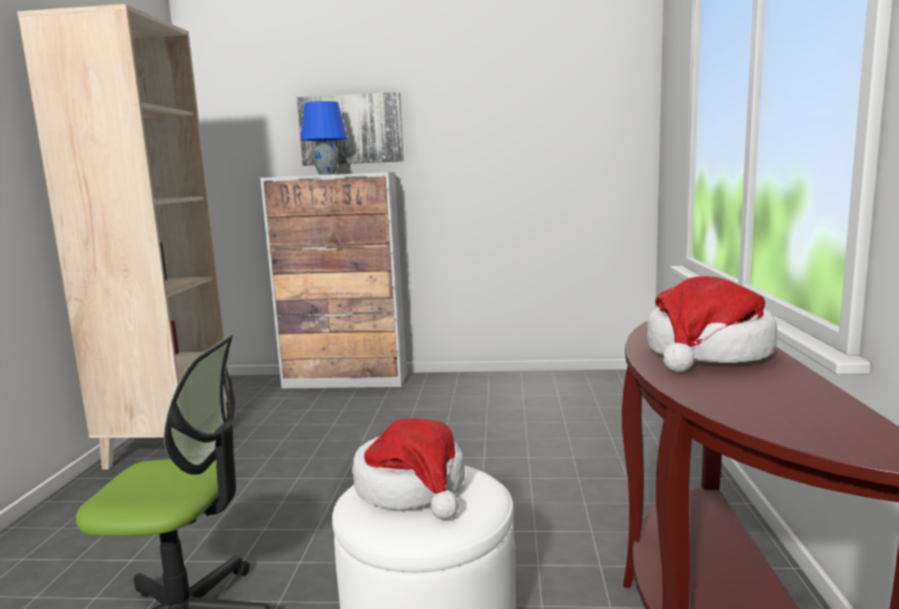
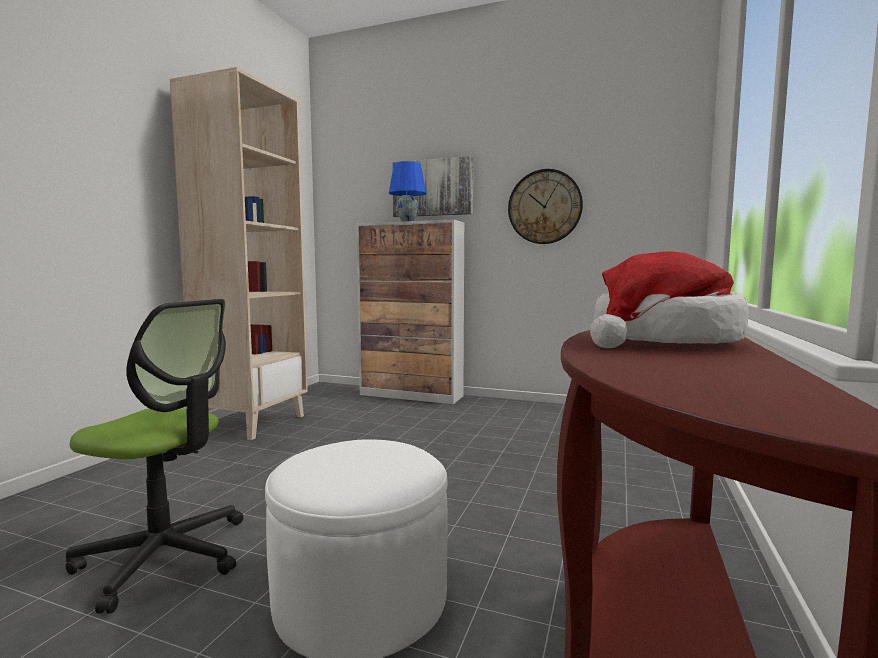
camera: 15 degrees right, 5 degrees down
(412, 488) = (352, 457): hat -> none
(488, 152) = (544, 207): none -> wall clock

